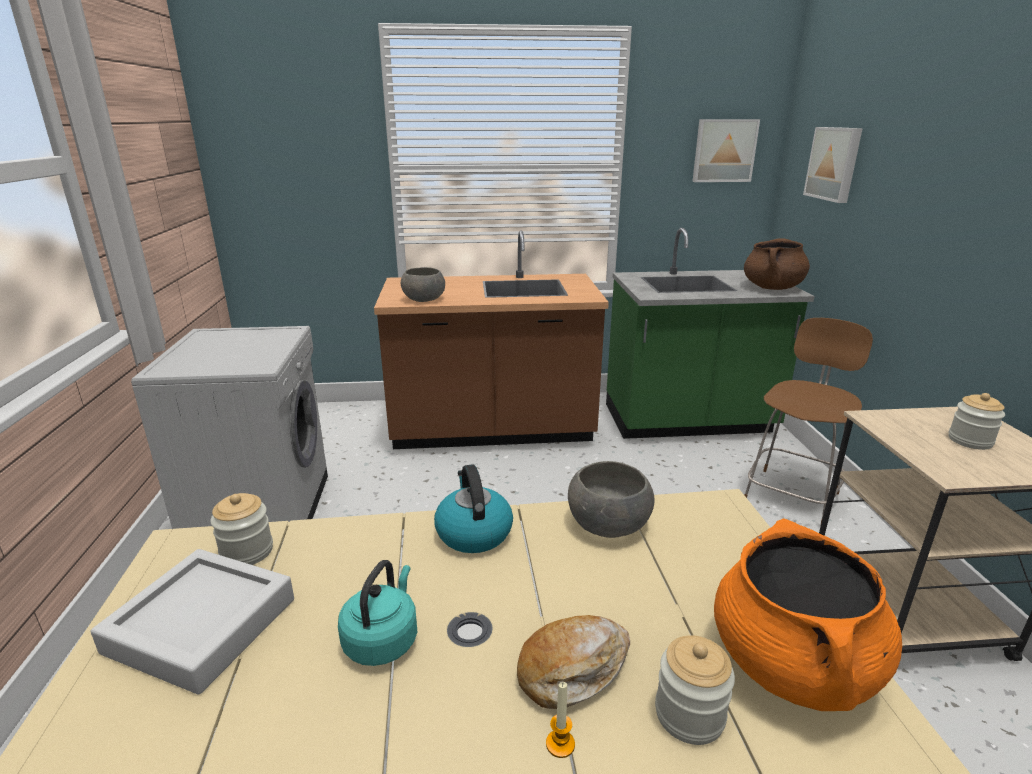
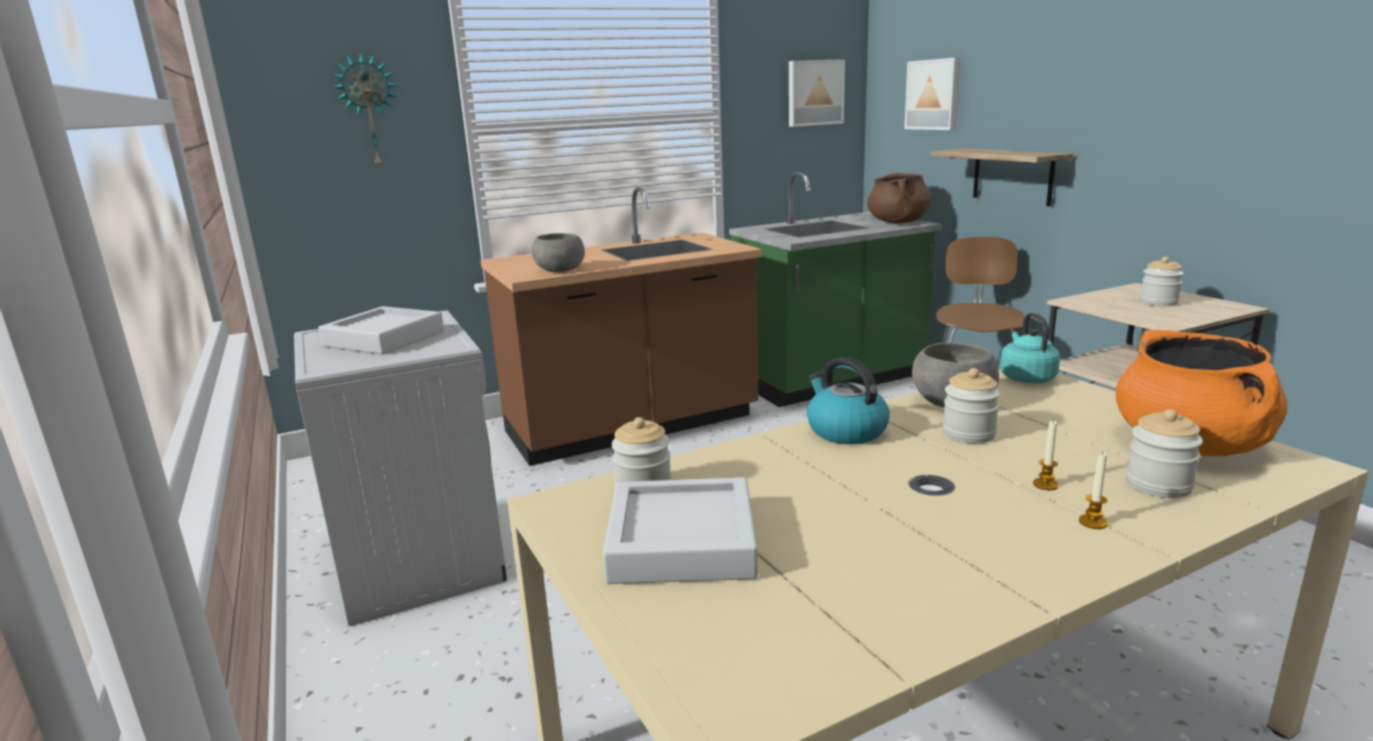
camera: 20 degrees left, 5 degrees down
(233, 347) = (384, 338): none -> grey tray
(314, 151) = (369, 112): none -> wall clock
(383, 639) = (868, 508): turquoise kettle -> turquoise kettle (1026, 377)
(572, 669) = (1045, 485): bread -> candle
(576, 571) = (968, 434): none -> jar
(885, 261) = (1012, 176): none -> shelf

